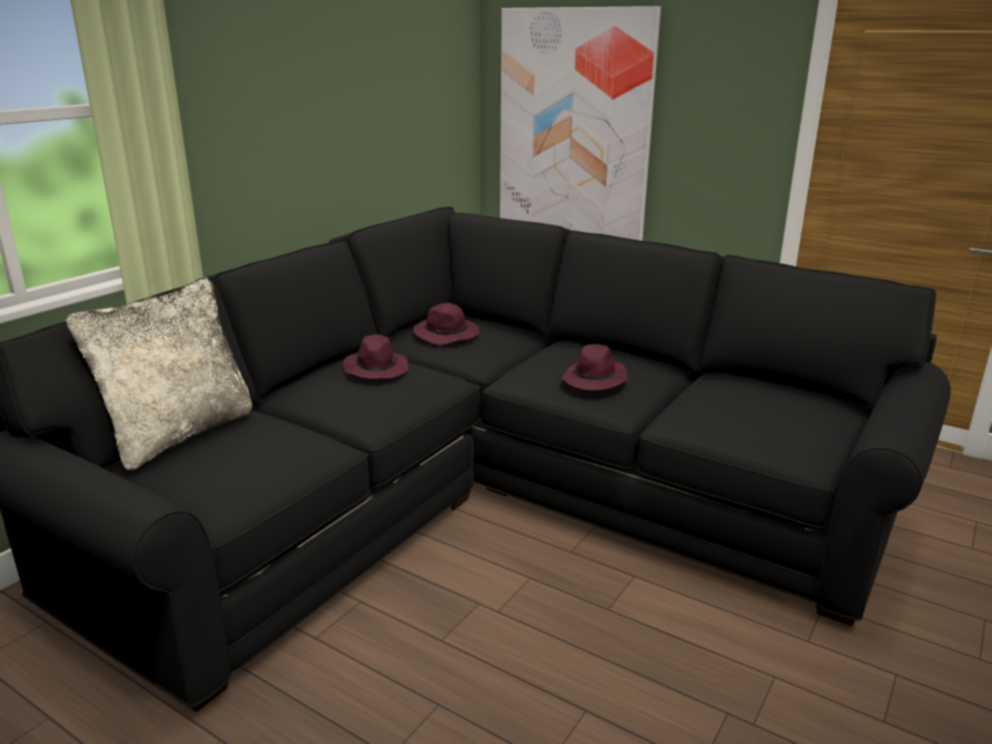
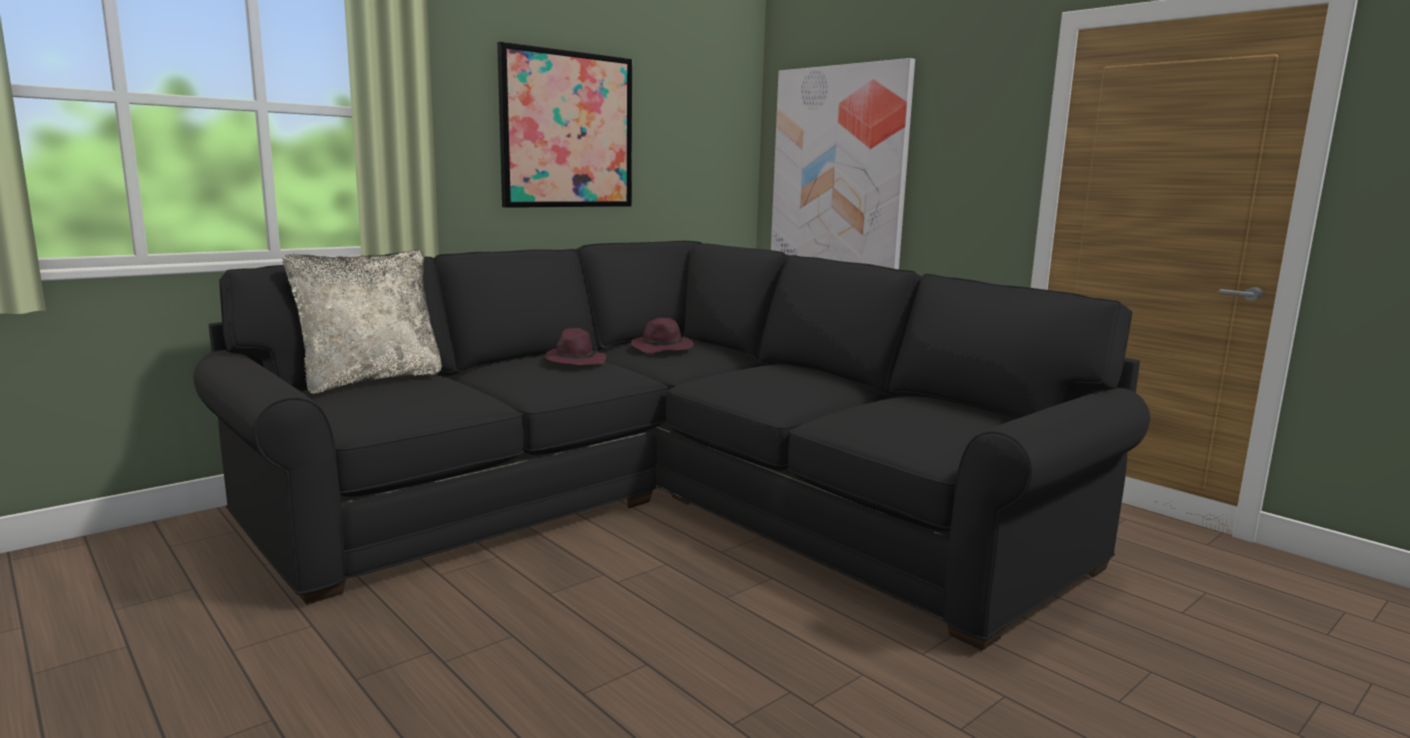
camera: 15 degrees right, 10 degrees down
(308, 98) = (567, 130): none -> picture
(595, 380) = (772, 385): purple hat -> none

